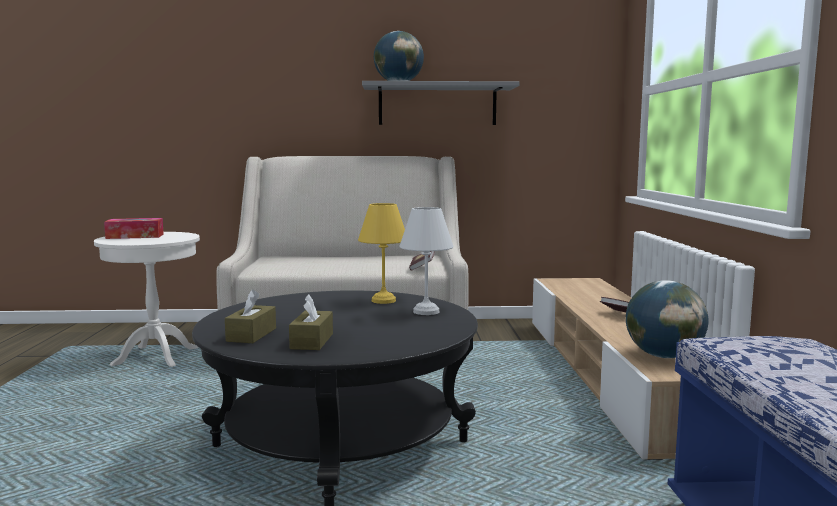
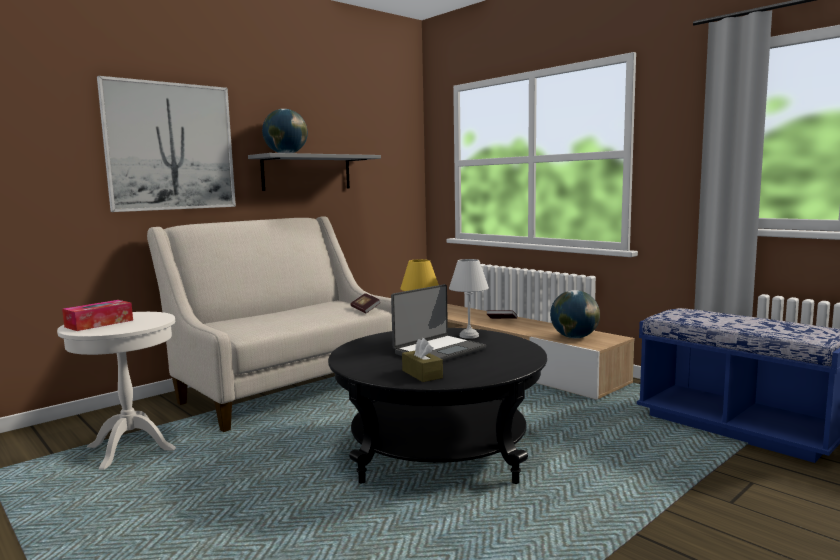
camera: 40 degrees left, 0 degrees up
(281, 78) = (170, 147): none -> picture
(312, 341) = (471, 367): brown tissue box -> none
(344, 318) = (438, 351): none -> laptop

